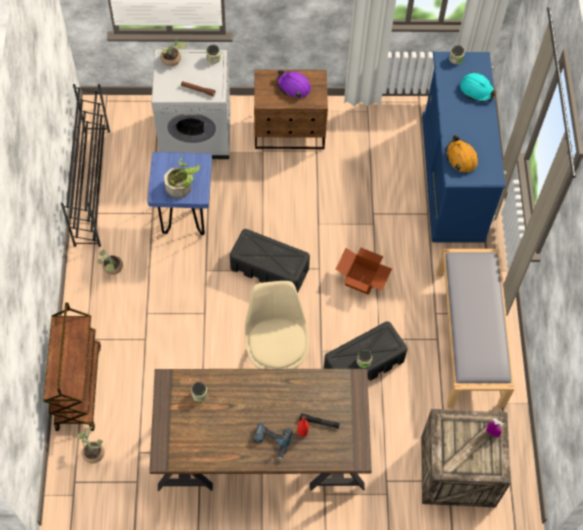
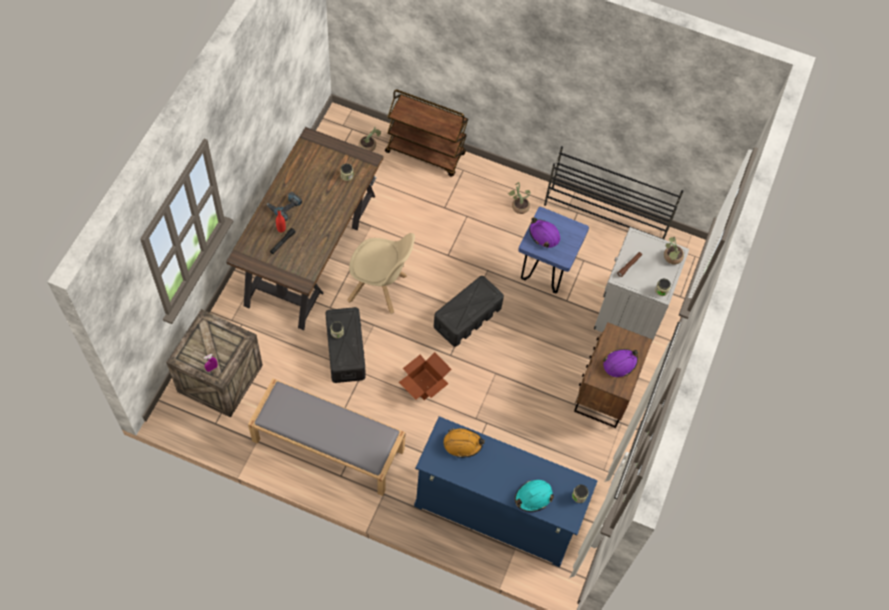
camera: 110 degrees right, 0 degrees up
(182, 186) = (544, 235): potted plant -> purple hard hat

